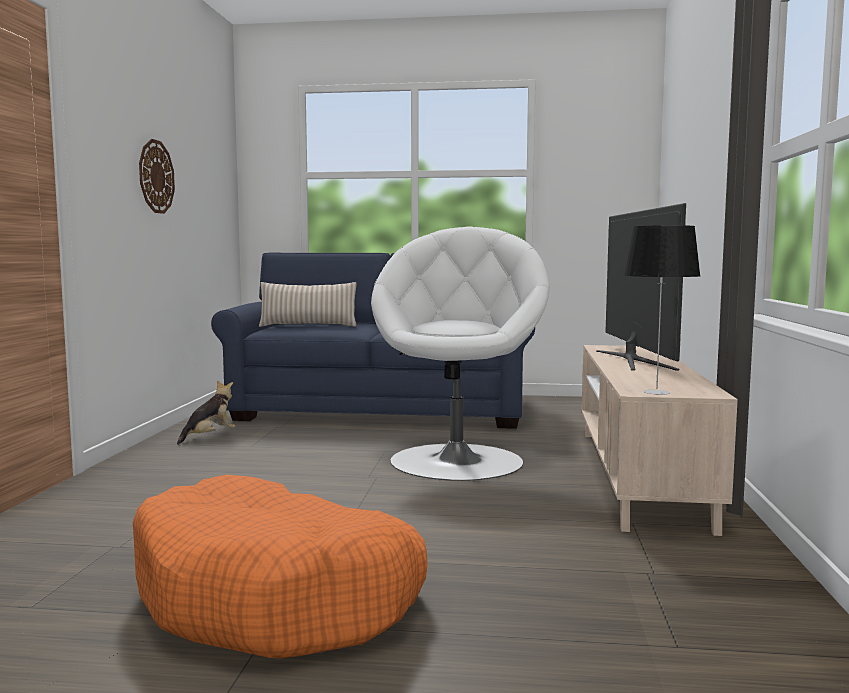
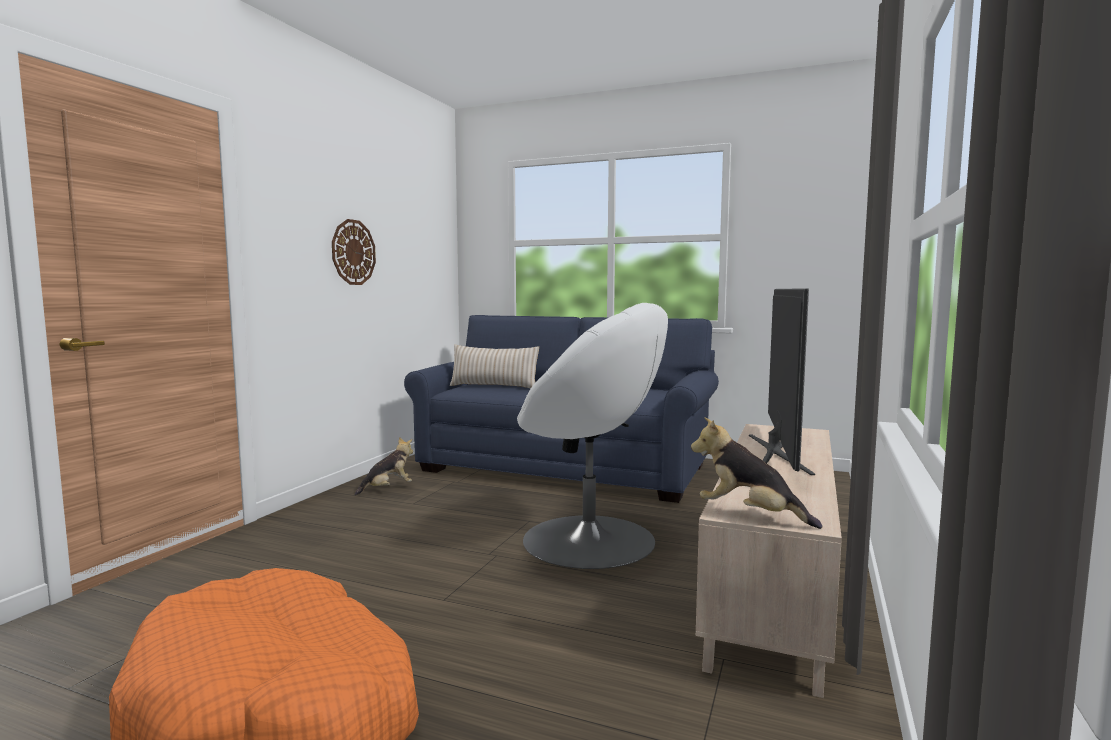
camera: 15 degrees right, 0 degrees up
(457, 460) = (590, 540): white armchair -> white armchair turned 90 degrees clockwise
(657, 392) = (749, 515): table lamp -> plush toy

